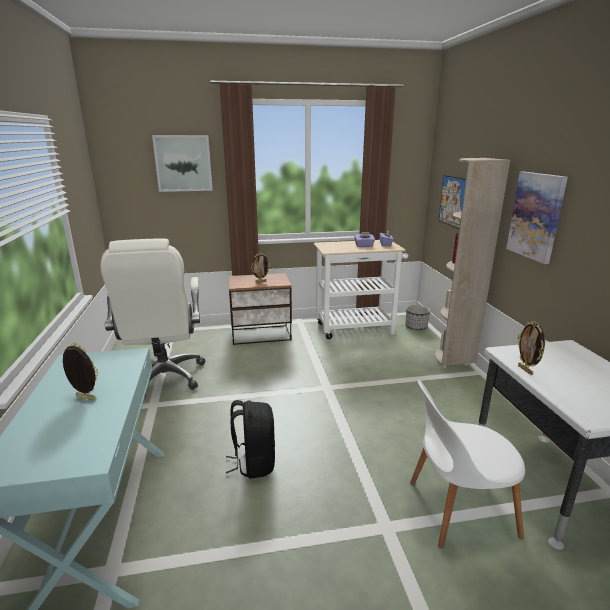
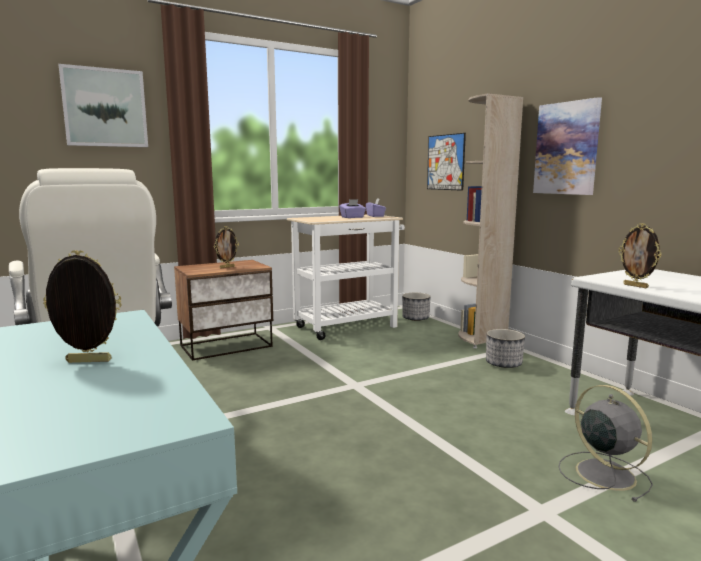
camera: 20 degrees left, 10 degrees down
(254, 463) = (314, 481): black backpack -> none
(456, 388) = (504, 364): none -> planter
(457, 509) = (603, 473): white chair -> grey fan

